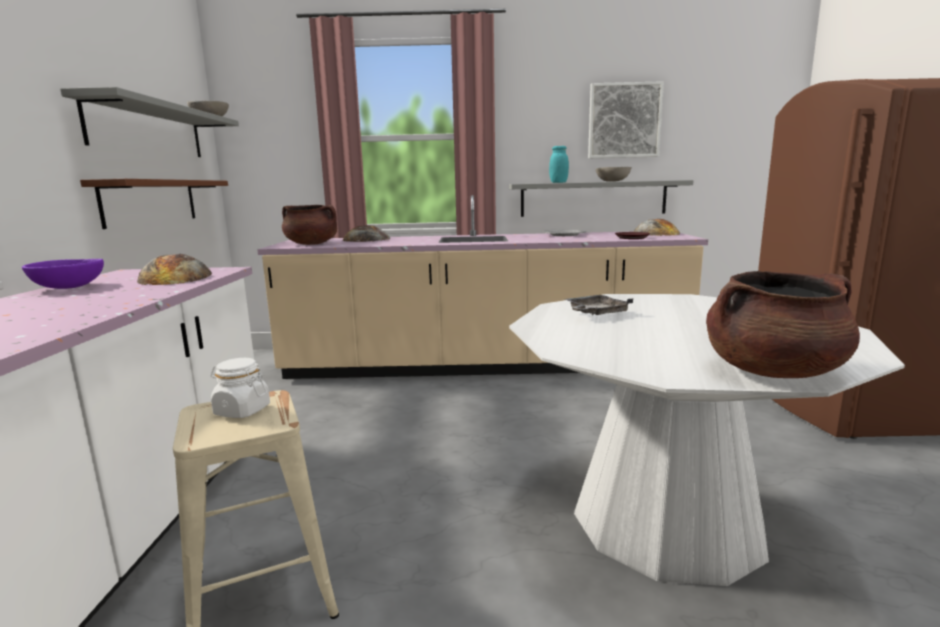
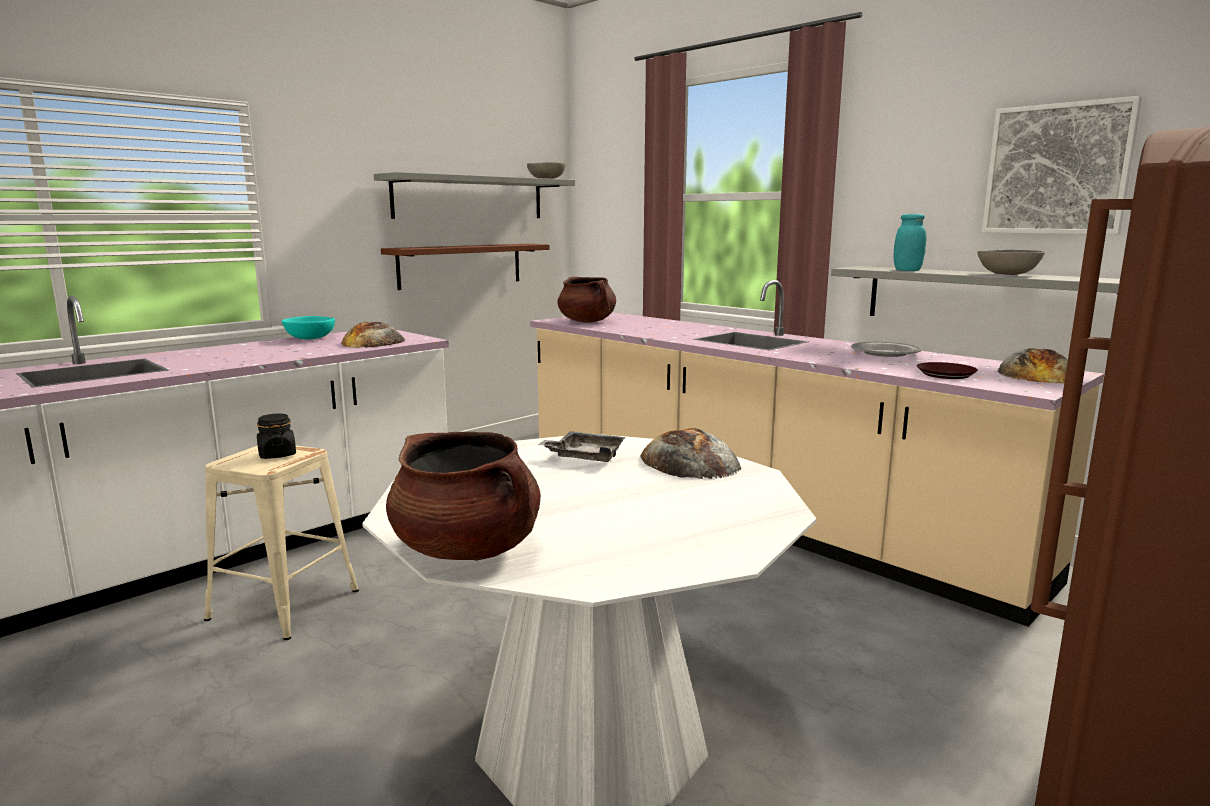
camera: 45 degrees right, 0 degrees up
(70, 287) = (311, 338): purple bowl -> turquoise bowl
(242, 411) = (277, 455): white jar -> black jar
(366, 239) = (654, 323): bread -> bread (689, 462)

